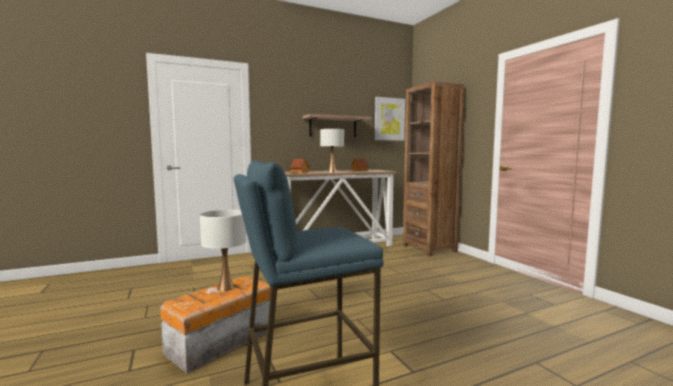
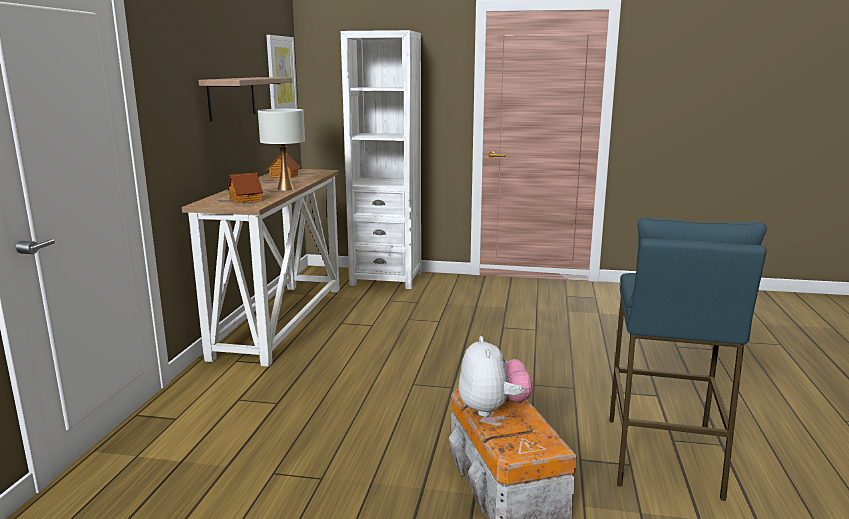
camera: 55 degrees left, 10 degrees up
(226, 288) = (492, 409): white table lamp -> plush toy
(429, 248) = (386, 279): brown bookcase -> white bookcase

